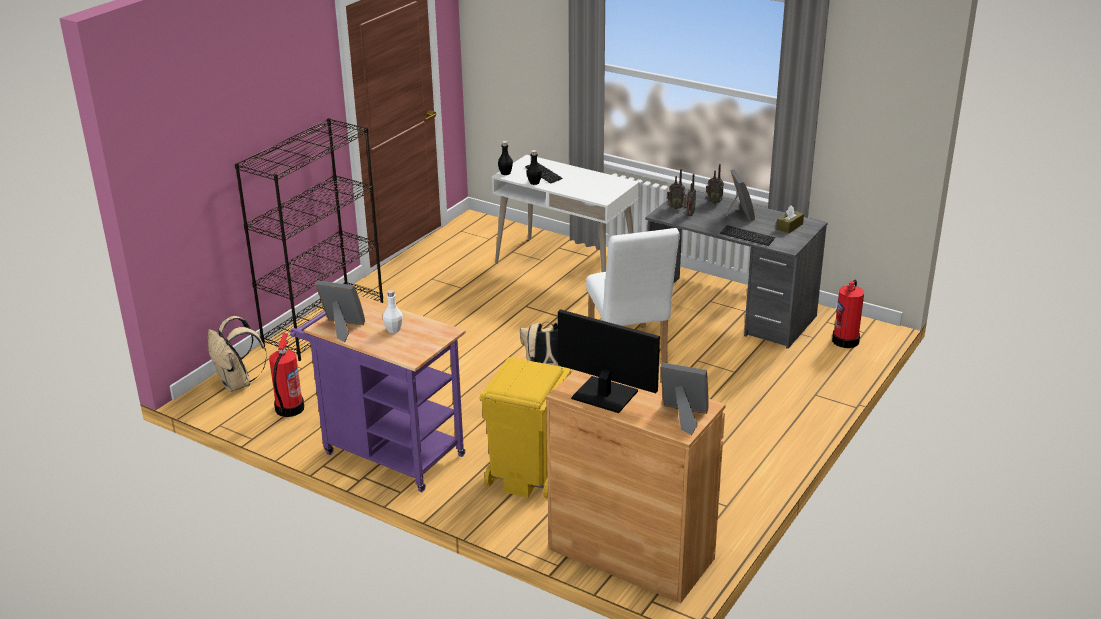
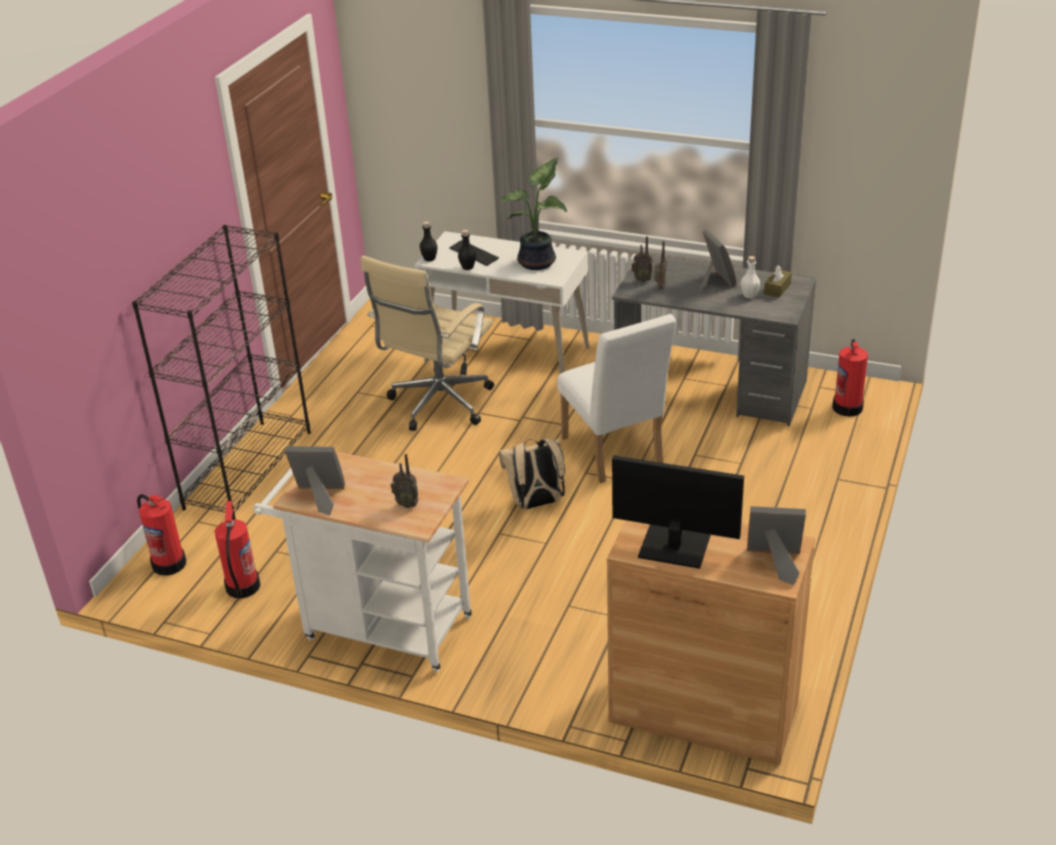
camera: 10 degrees left, 5 degrees up
(238, 384) = (168, 563): beige backpack -> fire extinguisher
(387, 452) = (379, 626): purple cart -> white cart
(393, 330) = (383, 490): white bottle -> white bottle (749, 295)
(494, 296) = (438, 405): none -> beige office chair
(526, 477) = (552, 632): yellow trash can -> none
(595, 185) = (539, 262): none -> potted plant
(714, 202) = (682, 267): radio -> radio (407, 504)
(747, 236) = (735, 307): keyboard -> none

